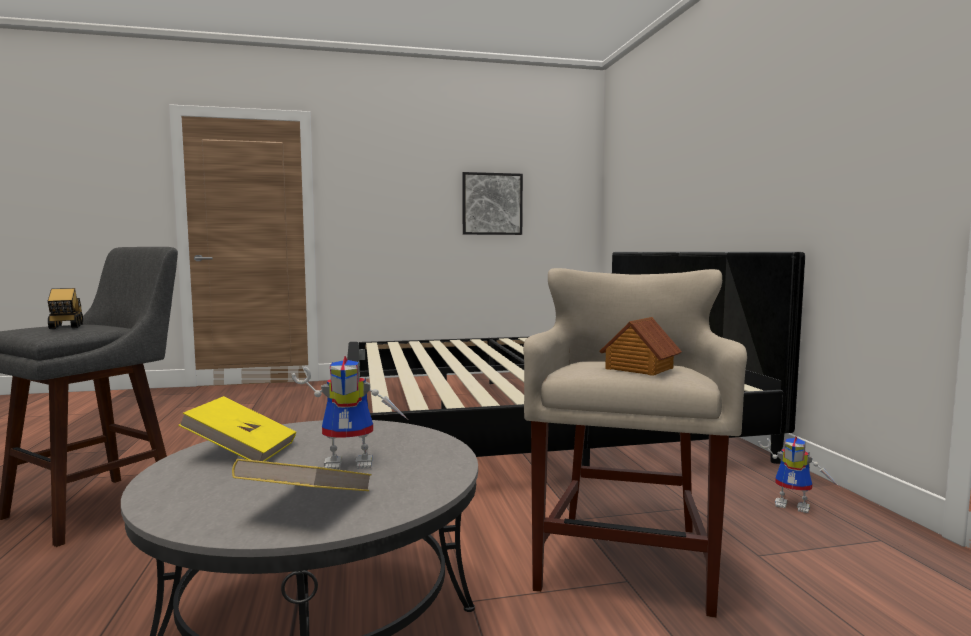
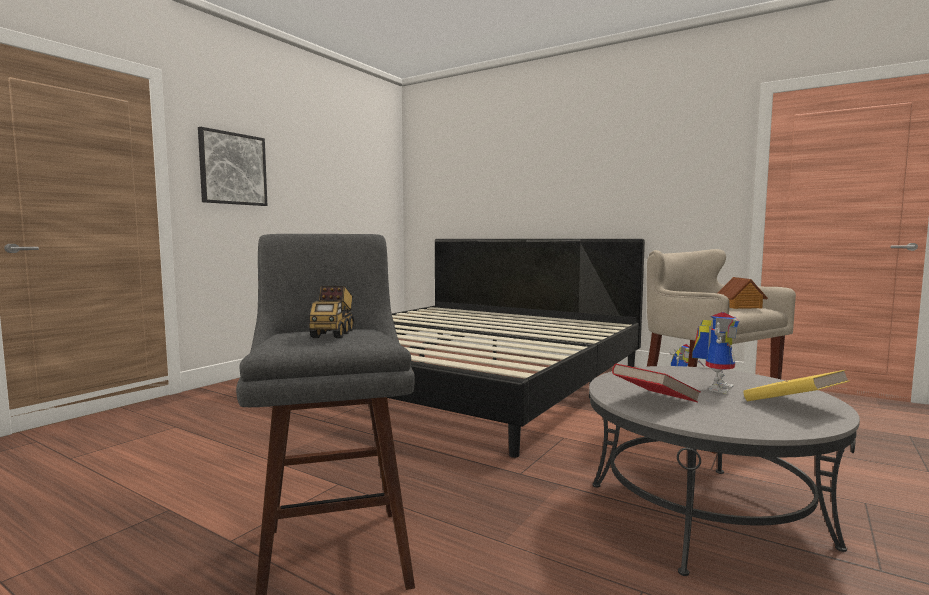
camera: 45 degrees left, 0 degrees up
(66, 327) = (333, 334): toy truck -> toy truck turned 105 degrees counterclockwise
(241, 451) = (655, 401): yellow book -> red book
(492, 204) = (333, 193): picture -> picture (233, 169)

